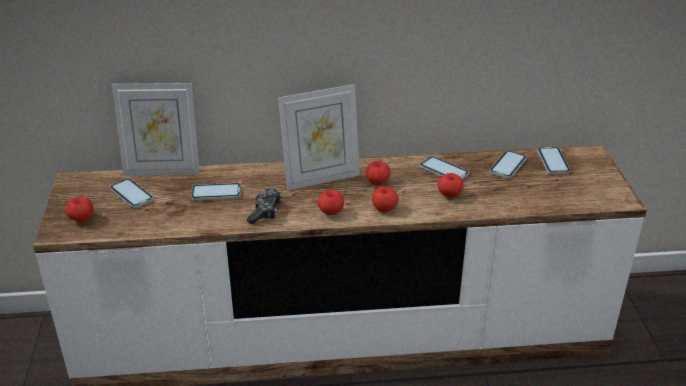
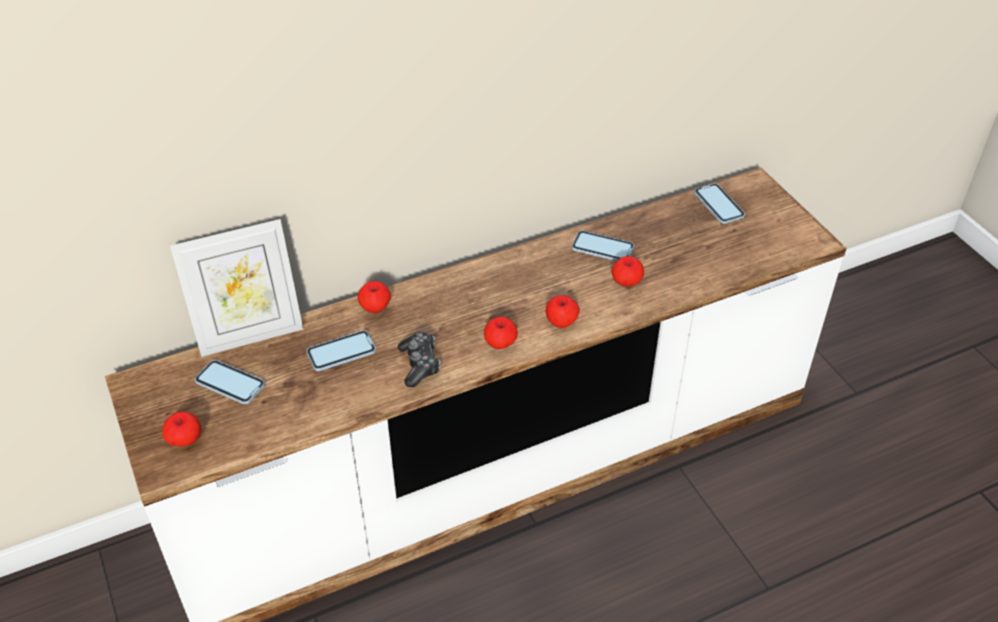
camera: 20 degrees left, 10 degrees up
(321, 178) = (462, 296): picture frame -> none
(377, 183) = (533, 286): apple -> apple (375, 308)
(508, 166) = (671, 223): phone -> none

